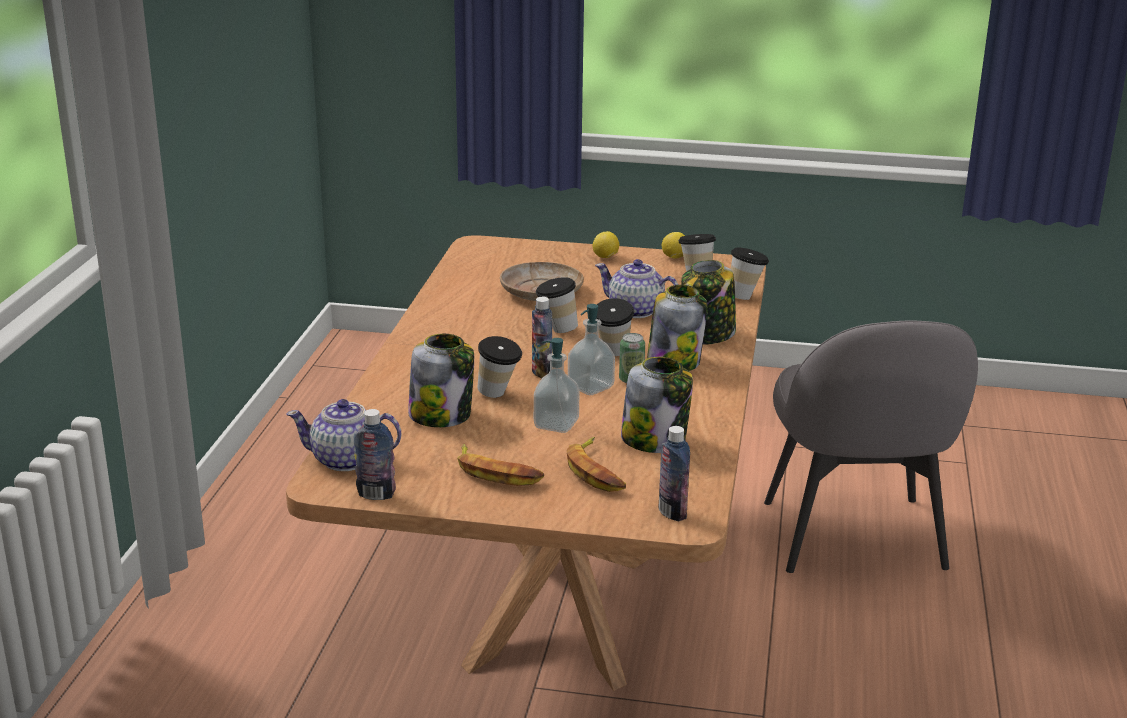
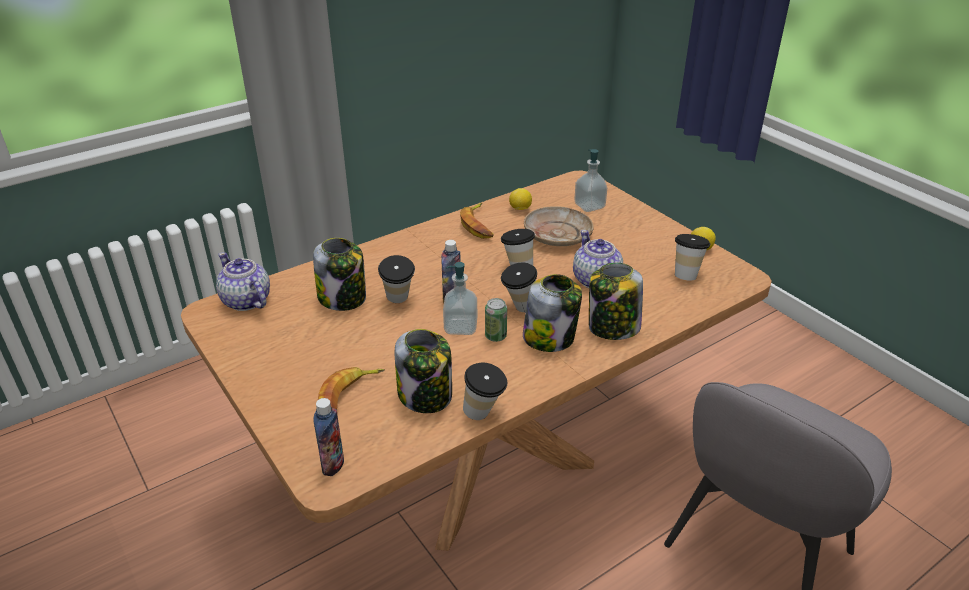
camera: 45 degrees right, 10 degrees up
(376, 494) = (217, 335): bottle -> none
(497, 473) = (296, 360): banana -> banana (478, 225)
(556, 424) = (390, 344): soap dispenser -> soap dispenser (589, 206)
(605, 257) = (648, 226): lemon -> lemon (520, 209)
(745, 296) = (701, 308): cup -> cup (484, 414)

